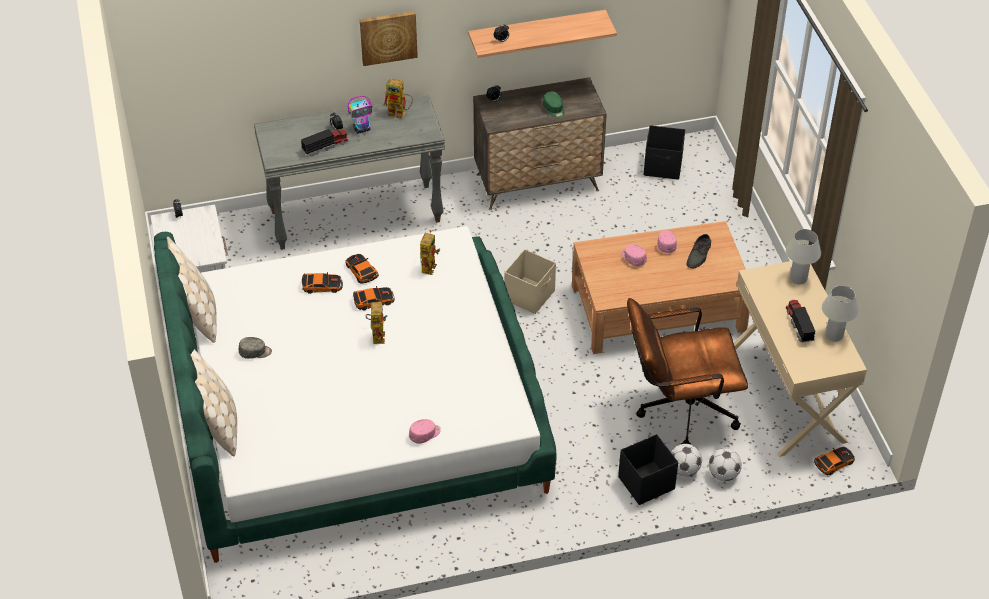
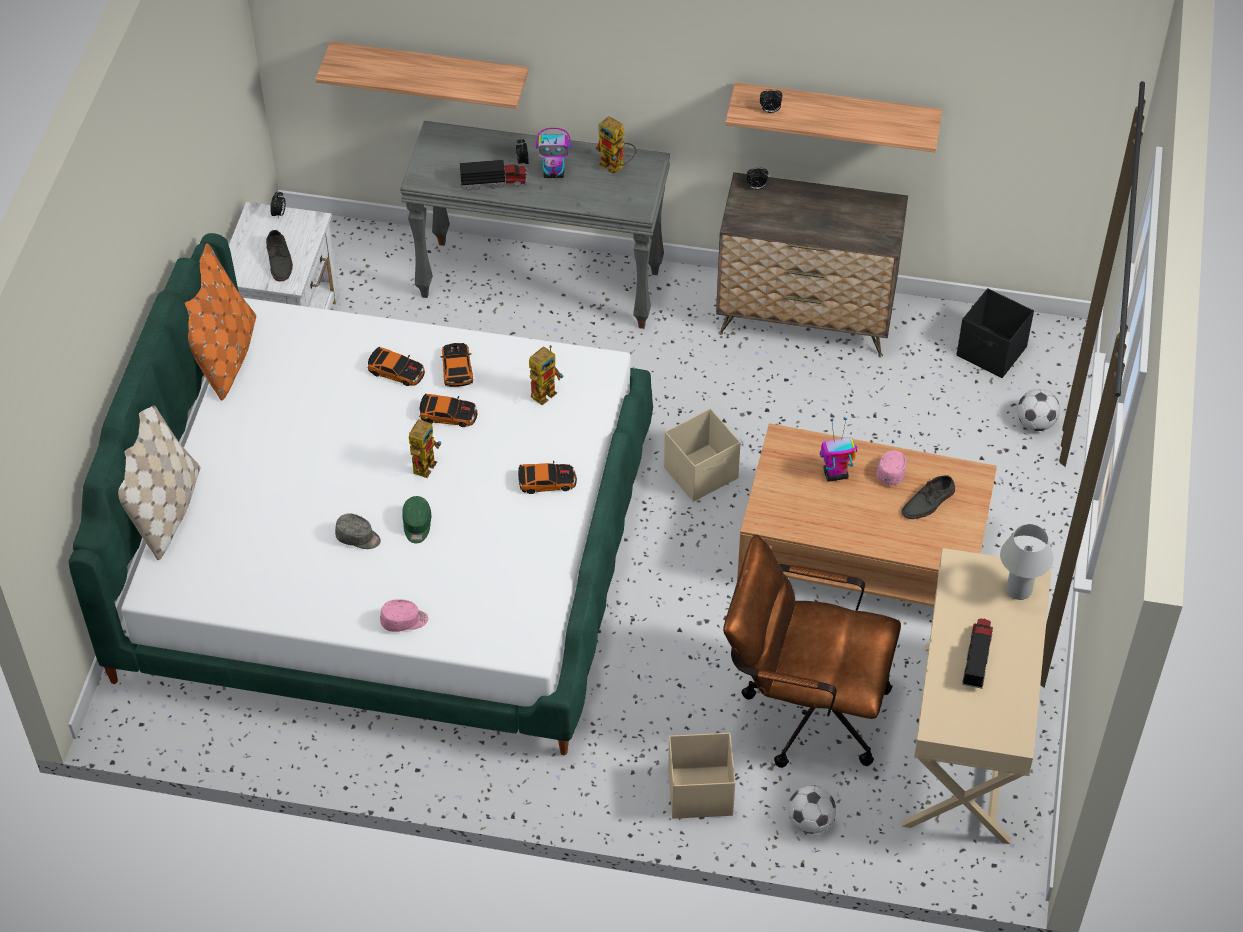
camera: 25 degrees right, 5 degrees up
(198, 244) = (280, 260): none -> grey shoe
(198, 315) = (225, 356): beige pillow -> orange pillow
(254, 85) = (430, 71): none -> shelf
(255, 352) = (264, 431): grey cap -> grey cap (358, 537)
(388, 37) = (619, 59): picture -> none
(554, 109) = (830, 227): green cap -> green cap (417, 525)
(633, 258) = (835, 474): pink cap -> toy robot
(645, 483) = (699, 792): black storage box -> beige storage box
(684, 470) = (761, 794): football -> football (1035, 423)
(834, 335) = (1017, 691): white table lamp -> none
(834, 462) = (973, 864): toy car -> toy car (547, 480)

